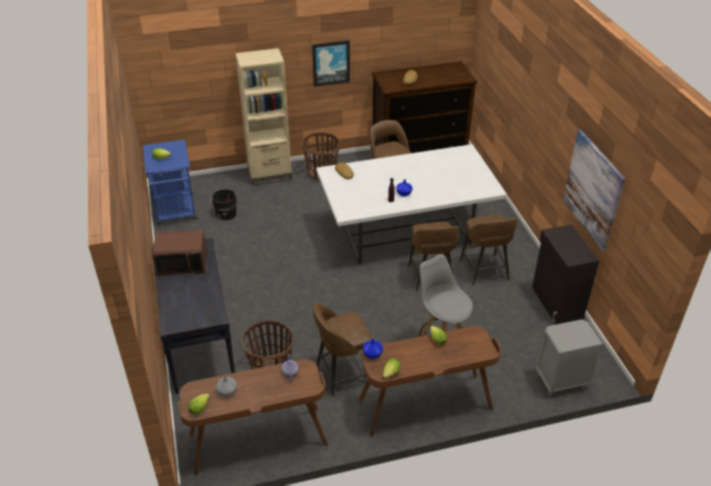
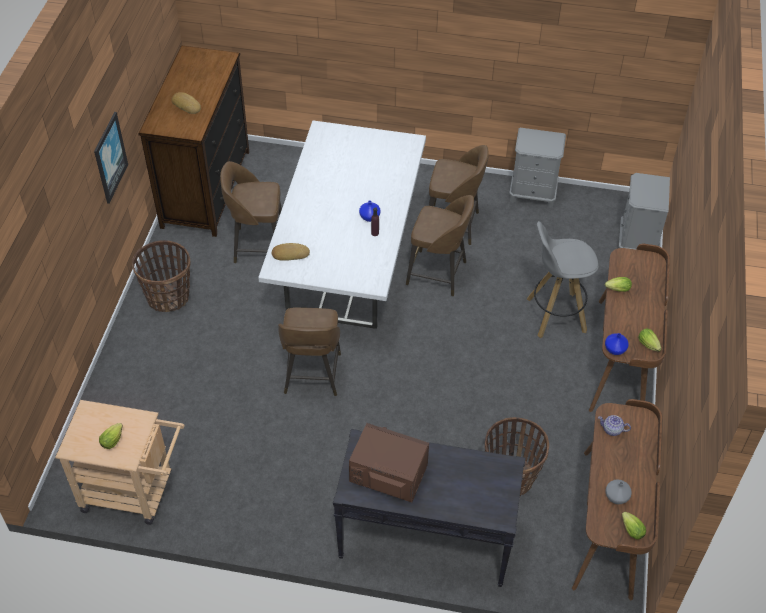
camera: 65 degrees left, 10 degrees up
(176, 212) = (135, 492): blue cart -> beige cart
(182, 263) = (387, 475): brown microwave -> brown microwave turned 90 degrees counterclockwise
(225, 214) = (183, 433): black bucket -> none
(269, 174) = (128, 354): beige bookcase -> none
(343, 373) = (546, 410): brown stool -> brown stool (312, 375)
(556, 303) = (533, 194): black cabinet -> grey nightstand
(593, 189) = (537, 62): picture -> none

